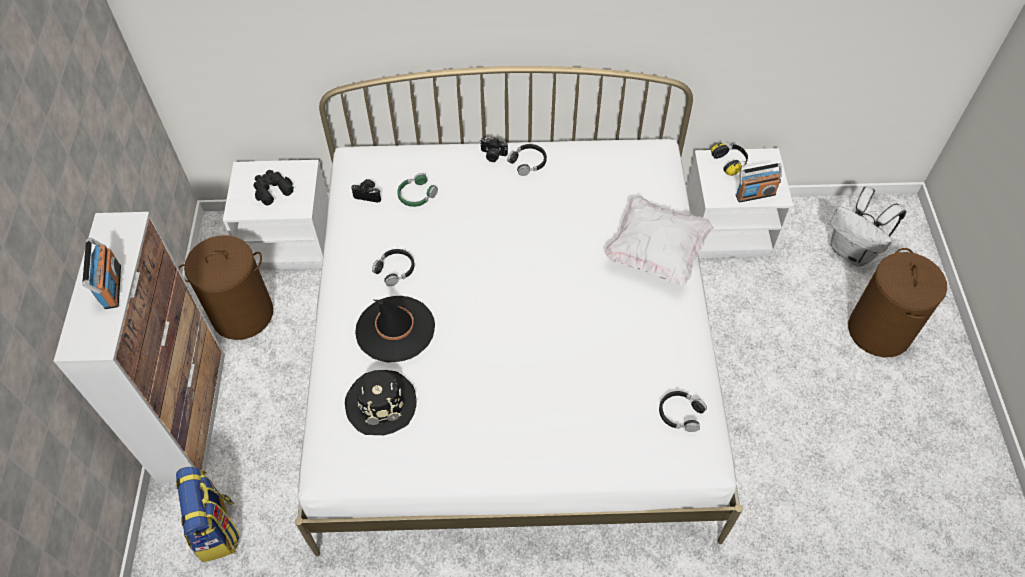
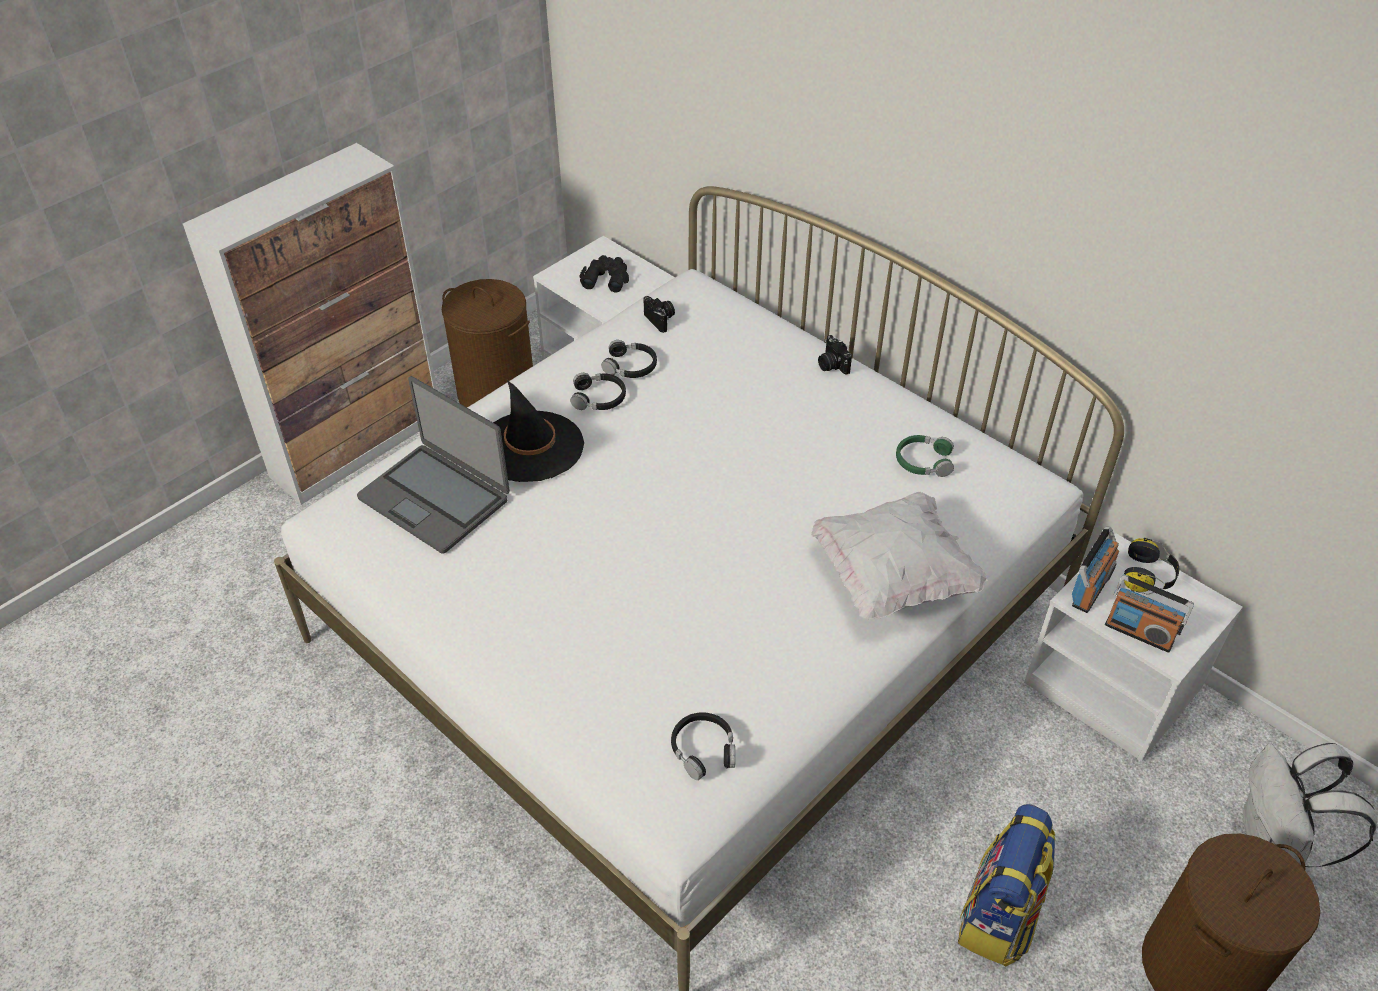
camera: 45 degrees right, 10 degrees down
(111, 287) = (291, 200): radio -> radio (1090, 588)
(217, 529) = (263, 551): backpack -> backpack (999, 918)
(381, 403) = (435, 498): black hat -> laptop
(416, 195) = (705, 349): green headphones -> green headphones (923, 461)
(528, 162) = (860, 395): black headphones -> black headphones (630, 366)

